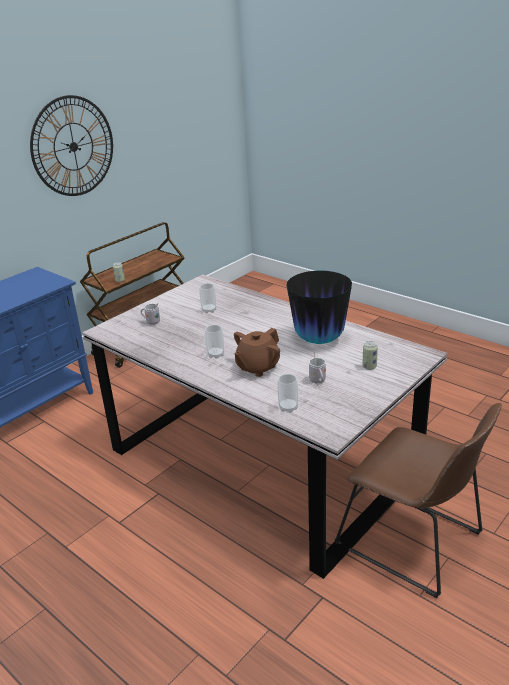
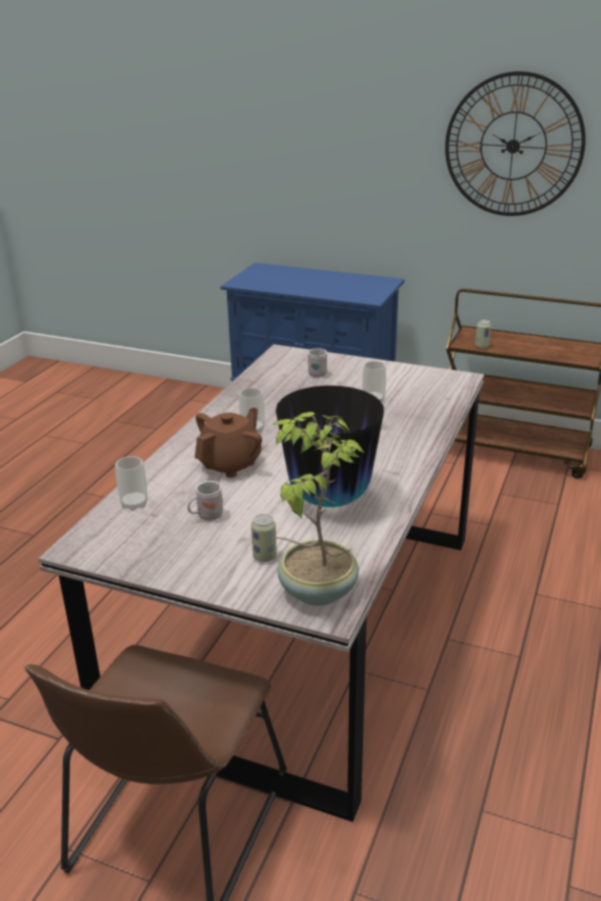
camera: 70 degrees right, 0 degrees up
(257, 367) = (230, 464): brown teapot -> brown teapot turned 105 degrees clockwise
(406, 356) = (315, 591): none -> potted plant

